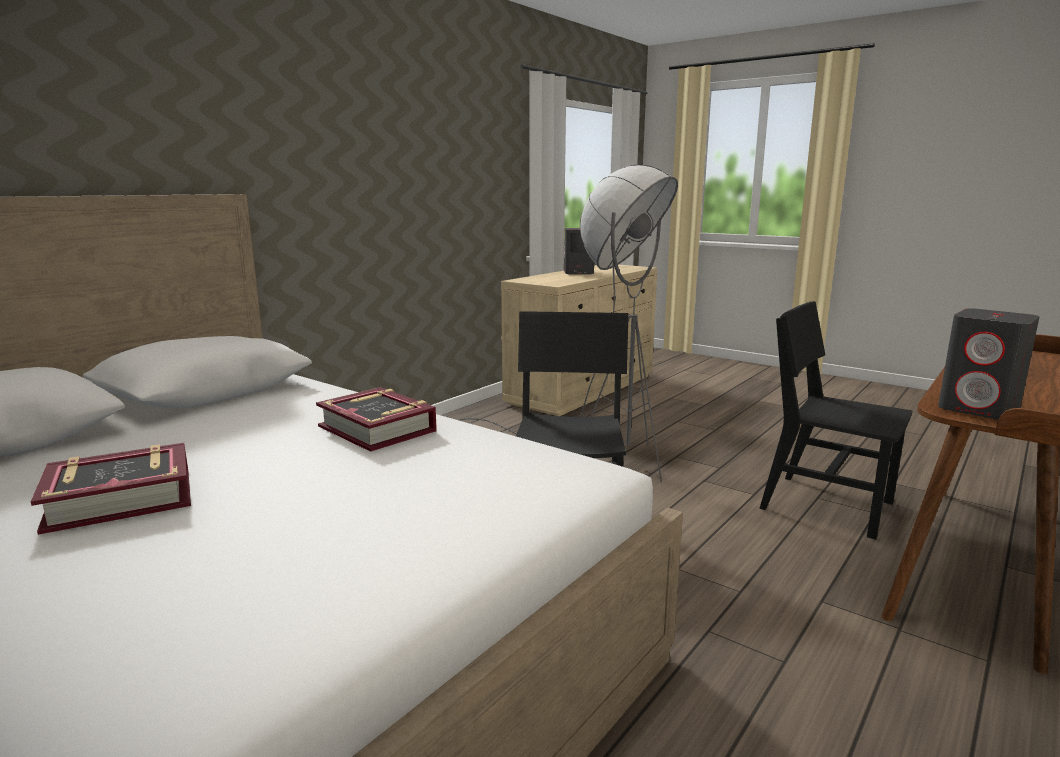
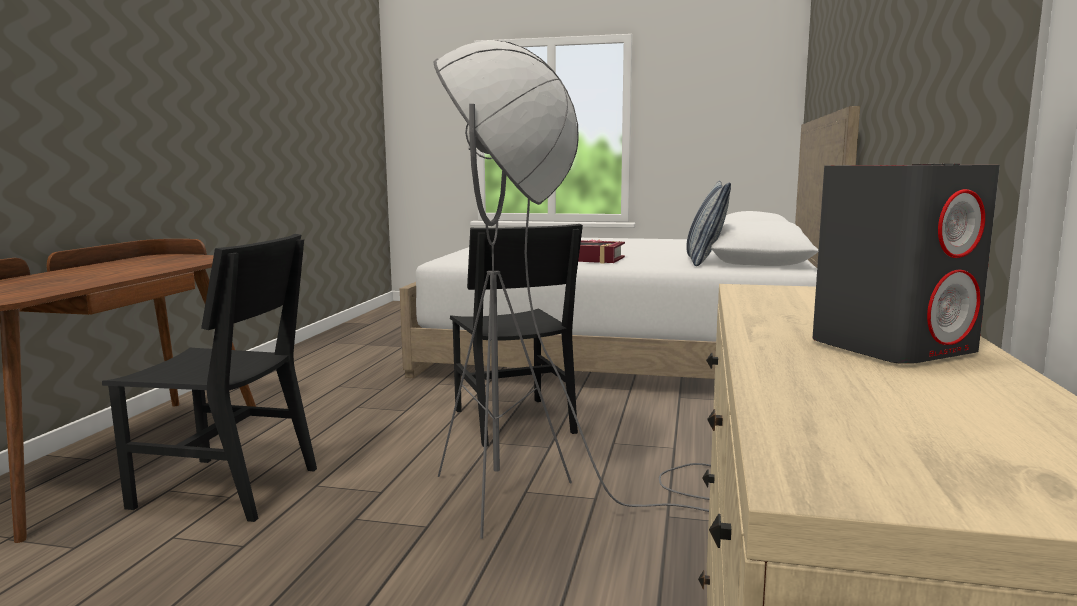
camera: 155 degrees right, 5 degrees down
(121, 499) = (626, 244): book -> none
(269, 397) = (704, 261): none -> pillow
(979, 409) = (190, 259): grey speaker -> none

